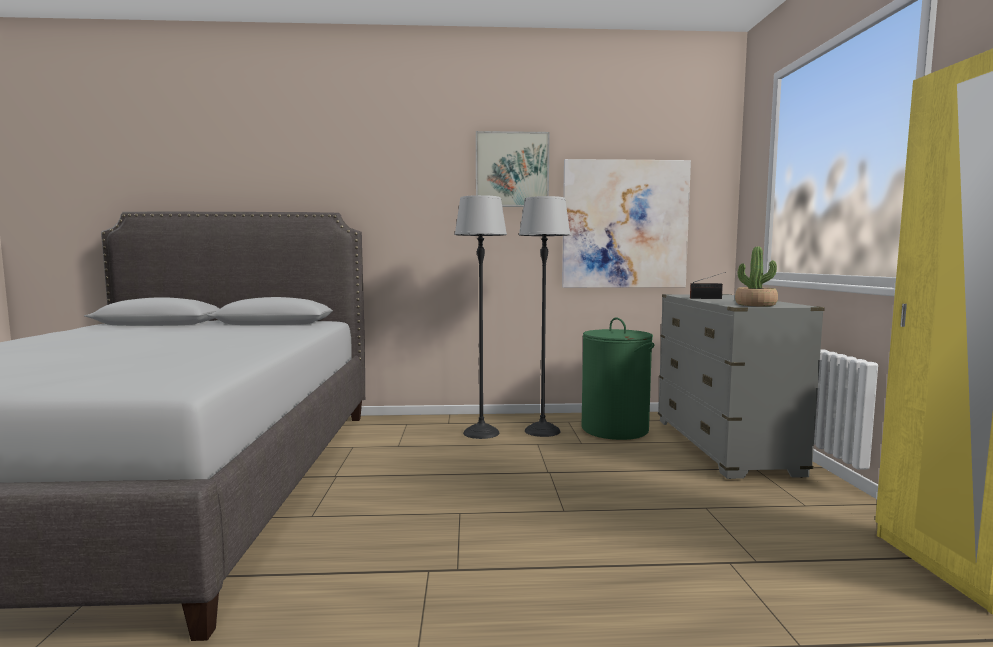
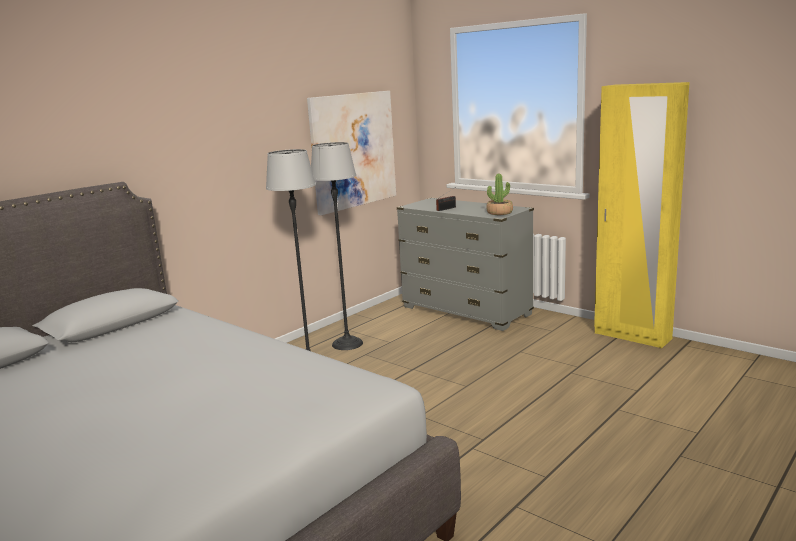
camera: 45 degrees left, 10 degrees up
(512, 170) = (269, 111): picture -> none
(615, 429) = (389, 323): green laundry basket -> none

